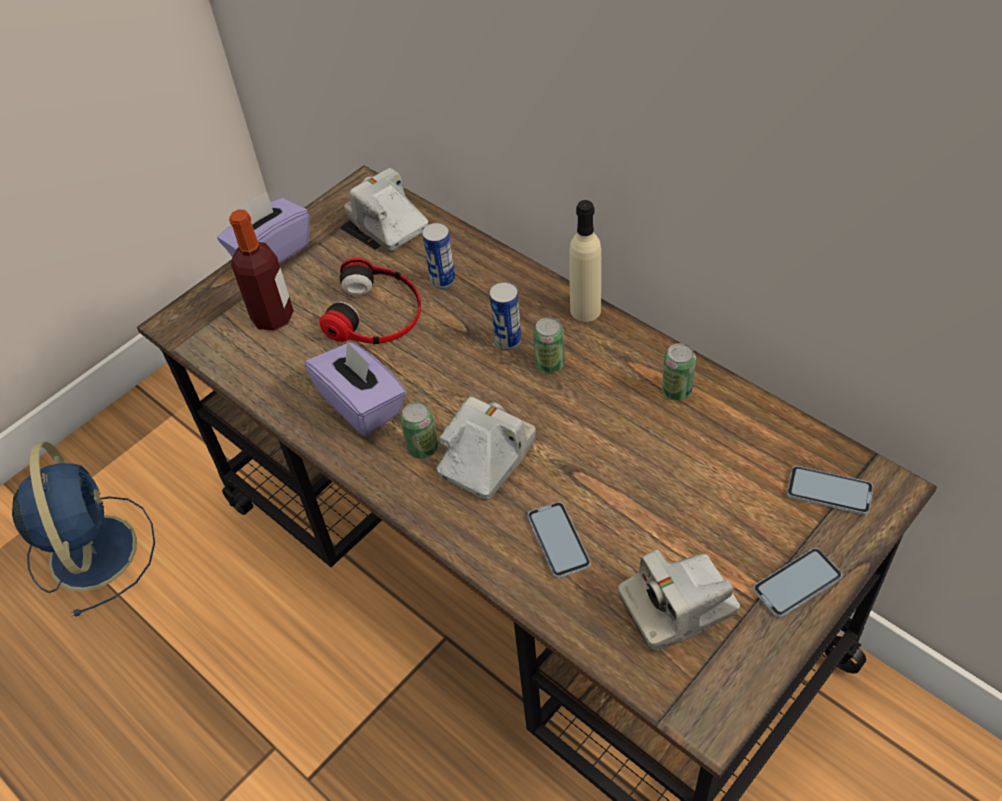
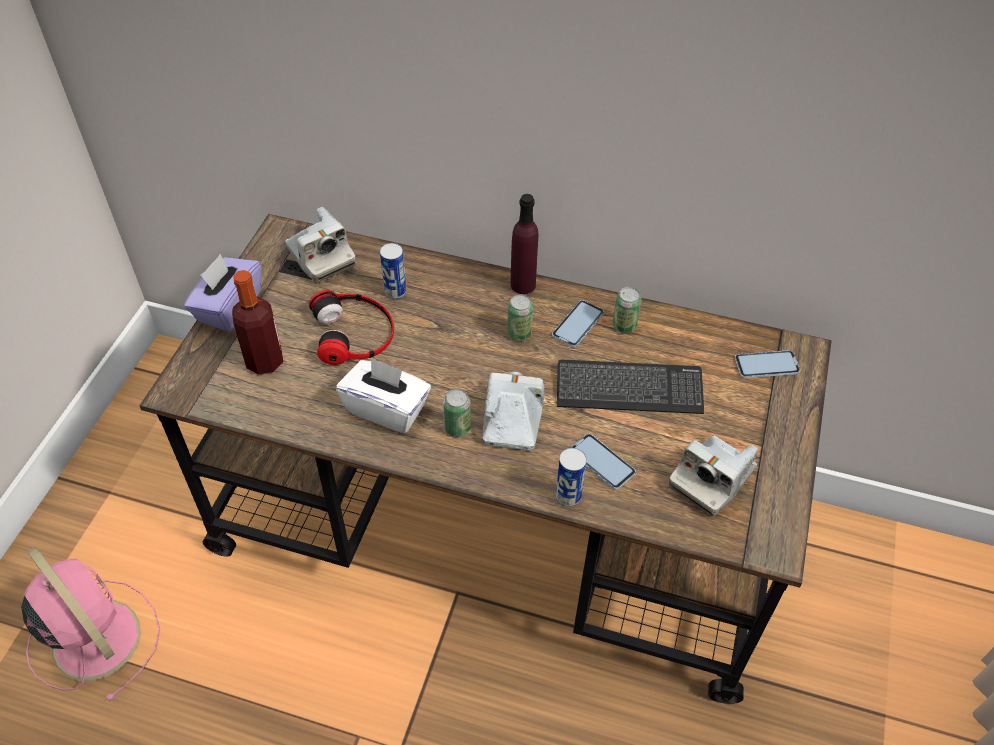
camera: 30 degrees left, 0 degrees up
(92, 549) = (94, 637): blue fan -> pink fan
(362, 404) = (387, 409): purple tissue box -> white tissue box
(388, 224) = (321, 257): camera -> camera turned 150 degrees counterclockwise
(508, 341) = (476, 325): can -> can (568, 496)
(585, 310) = (523, 285): beige bottle -> purple bottle
(639, 466) = (629, 389): none -> keyboard
(797, 583) = (780, 435): phone -> phone (577, 324)

